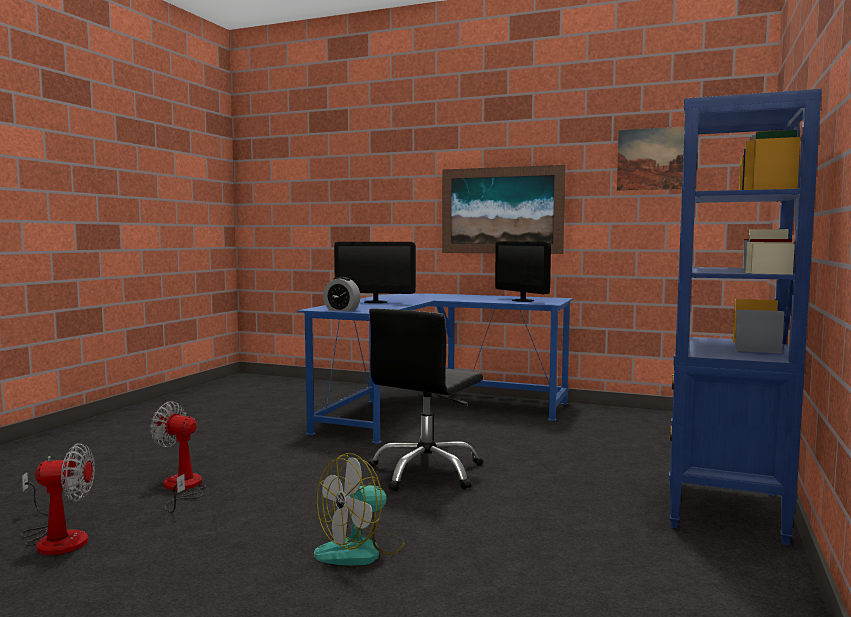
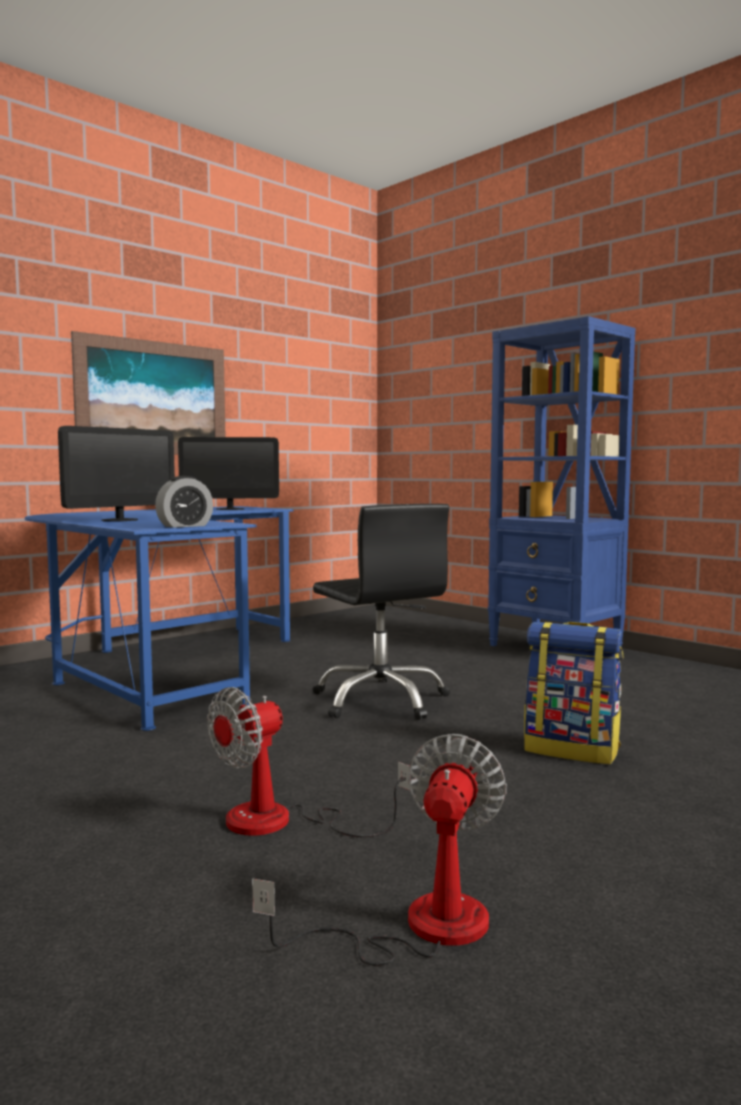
camera: 65 degrees left, 0 degrees up
(361, 550) = (572, 750): fan -> backpack
(656, 159) = (301, 357): picture -> none

